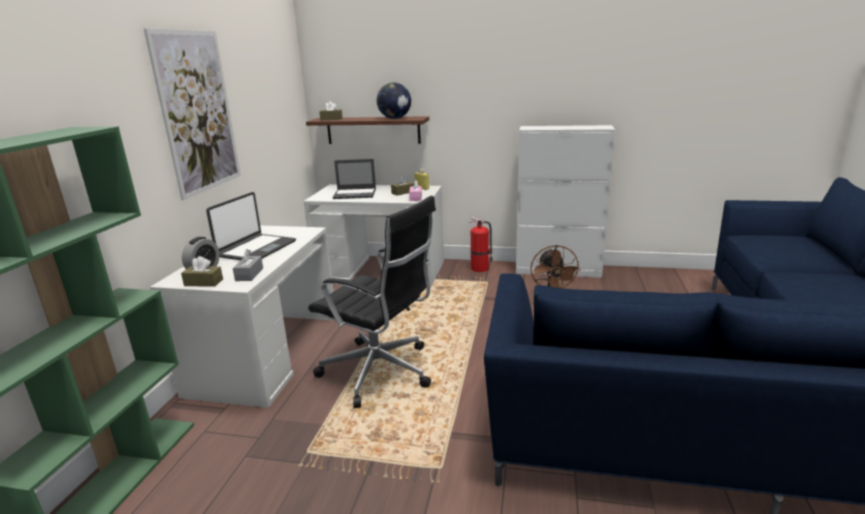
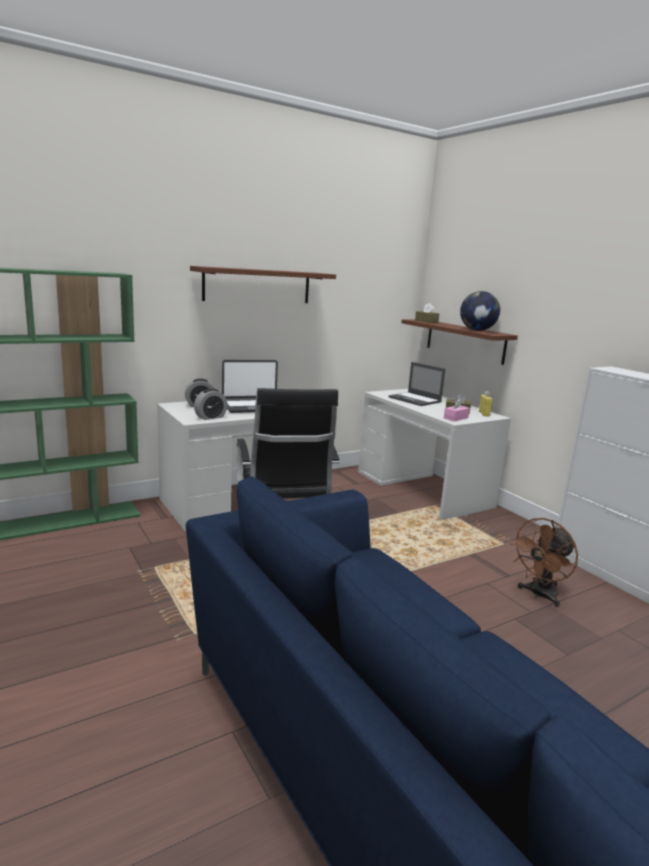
camera: 45 degrees right, 5 degrees down
(198, 112) = (257, 285): picture -> brown shelf
(203, 282) = (181, 411): brown tissue box -> none
(249, 274) = (210, 417): grey tissue box -> alarm clock
(480, 268) = (521, 530): fire extinguisher -> none

